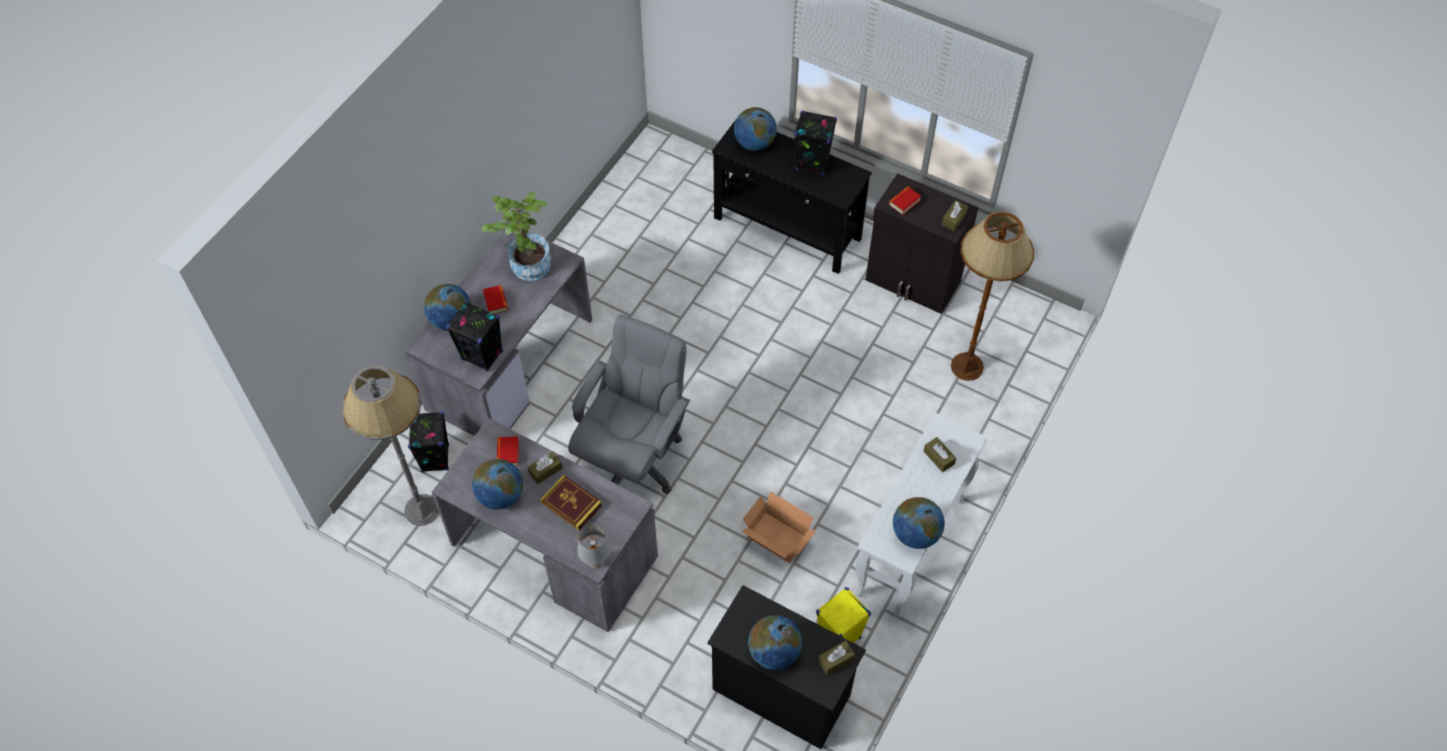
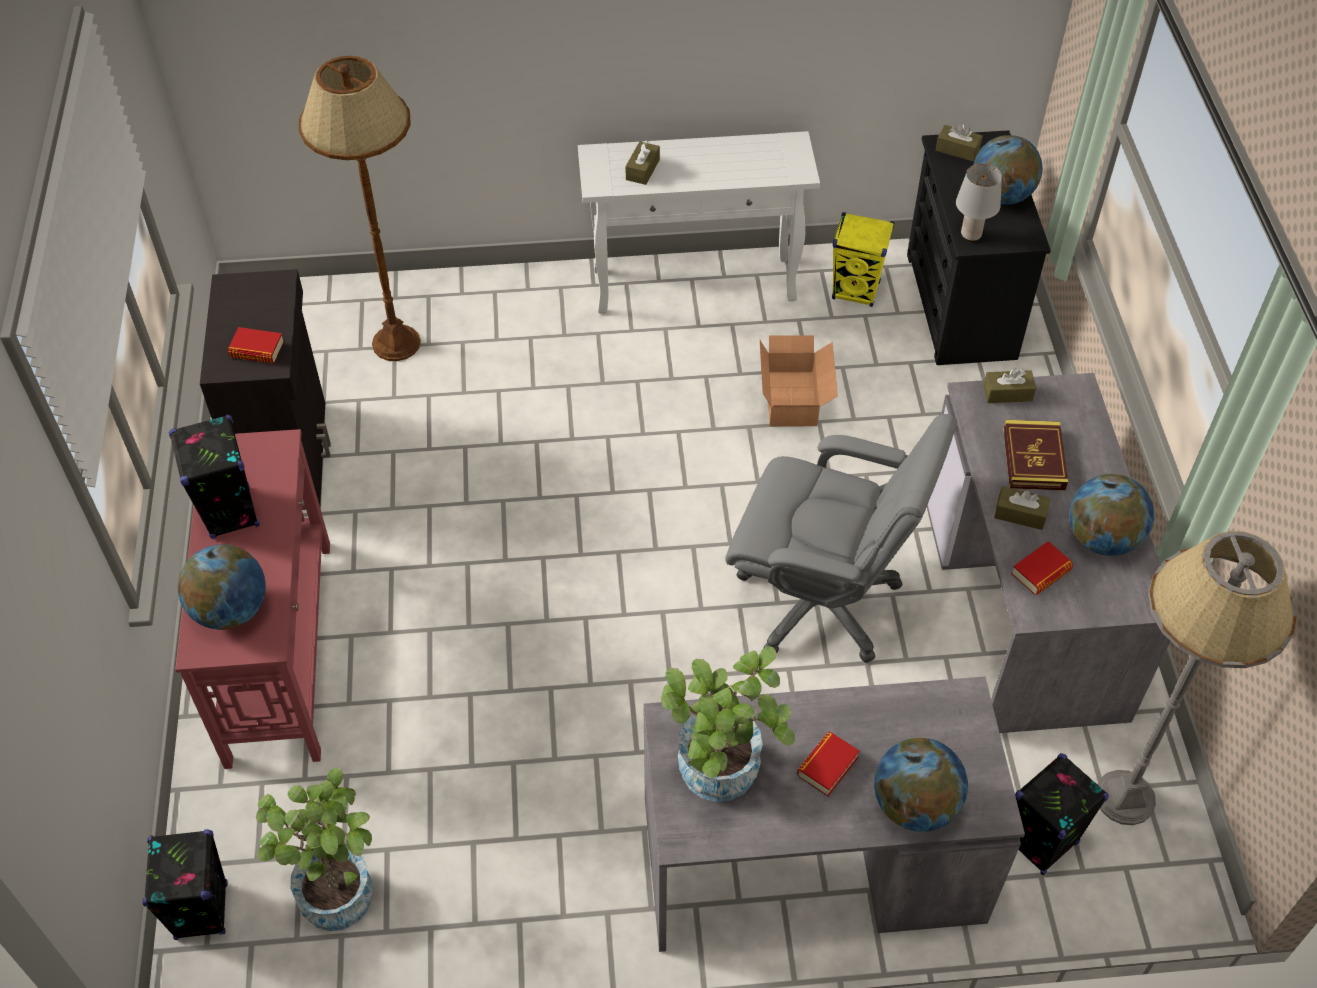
camera: 125 degrees left, 5 degrees down
(482, 355) = (932, 714): black speaker -> black speaker (201, 910)
(596, 562) = (1074, 389): grey table lamp -> grey table lamp (970, 235)
(633, 458) = (821, 601): grey office chair -> grey office chair turned 150 degrees counterclockwise
(648, 198) = (337, 886): none -> potted plant
(787, 229) = (281, 649): black console table -> red console table
(915, 534) = (758, 148): globe -> none
(954, 219) = (253, 288): brown tissue box -> brown tissue box (1007, 393)

